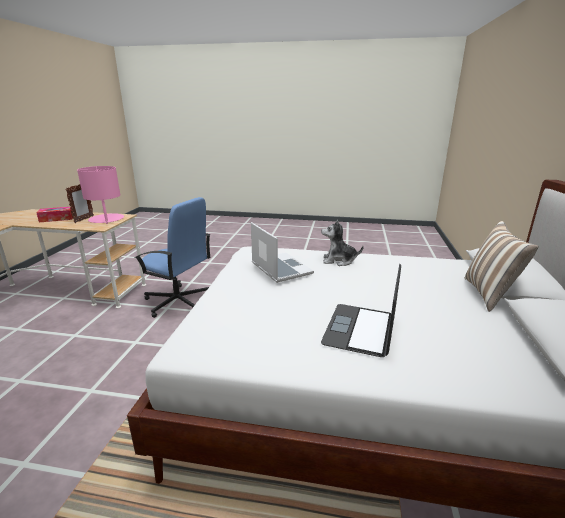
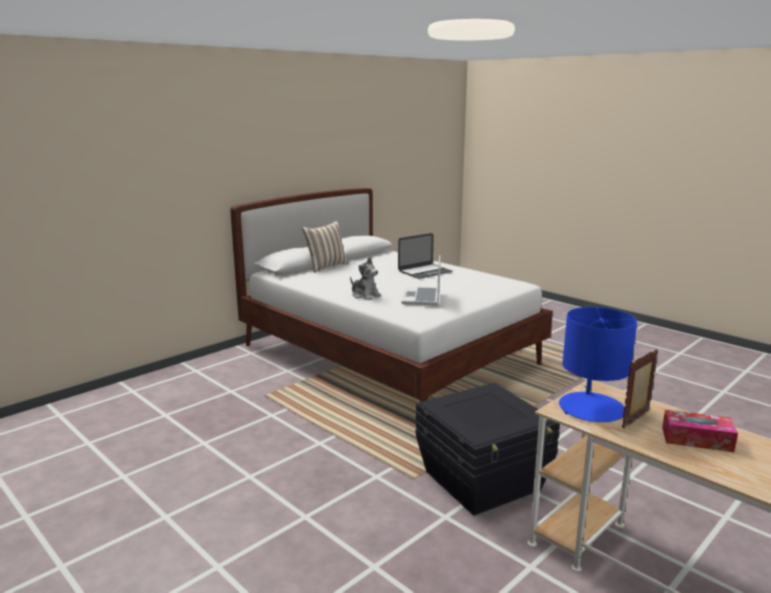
camera: 145 degrees left, 5 degrees down
(106, 219) = (591, 408): pink table lamp -> blue table lamp
(178, 302) = (483, 481): blue office chair -> black storage box

